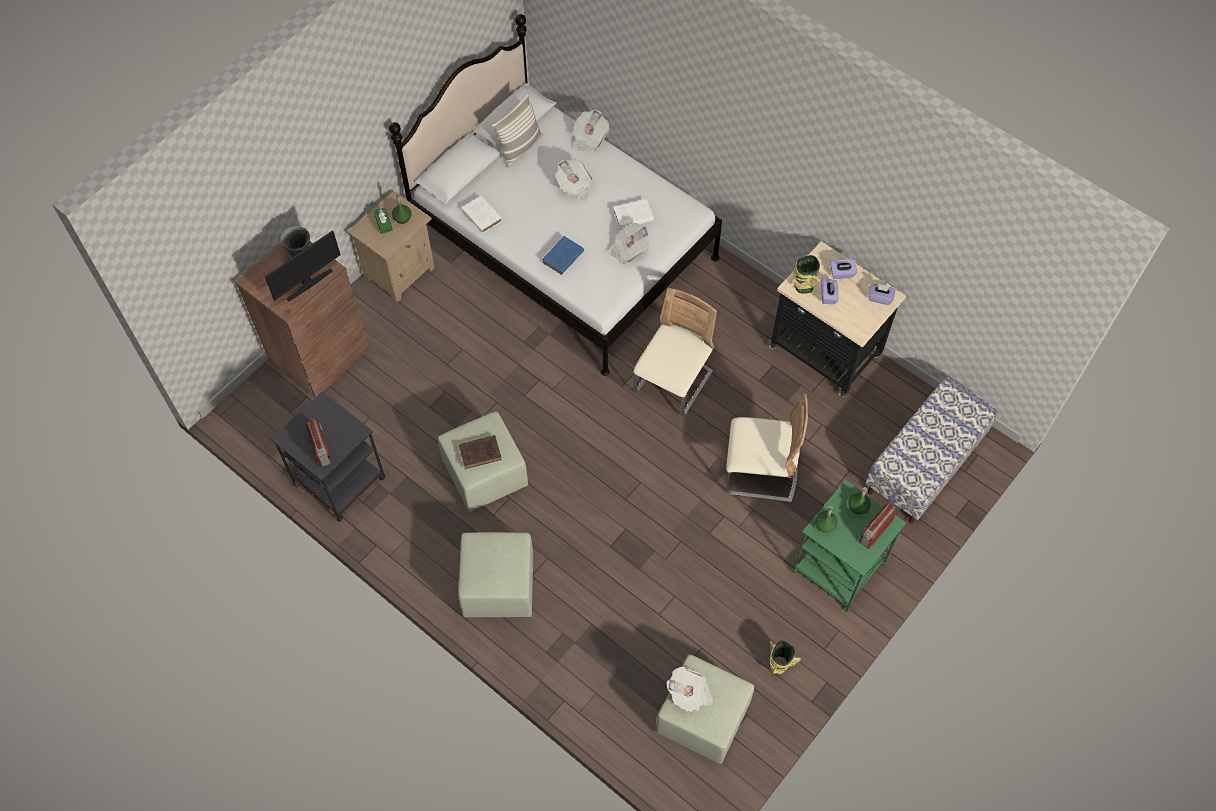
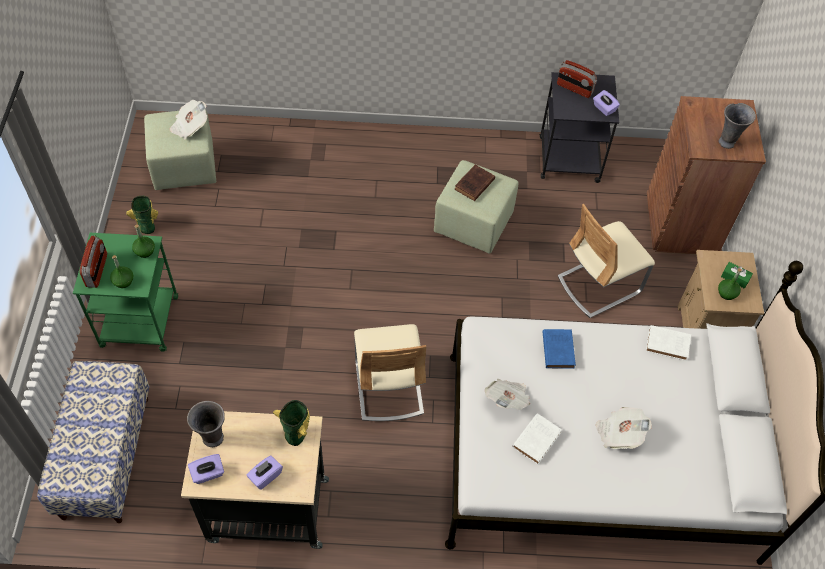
camera: 140 degrees right, 5 degrees down
(308, 284) = (701, 129): monitor -> none
(498, 585) = (394, 162): green ottoman -> none
(520, 148) = (712, 441): pillow -> none
(589, 138) = (662, 502): newspaper -> none
(760, 472) = (255, 357): beige chair -> beige chair (599, 284)
(828, 296) = (264, 441): purple tissue box -> purple tissue box (604, 108)
(863, 318) = (212, 438): none -> grey vase

